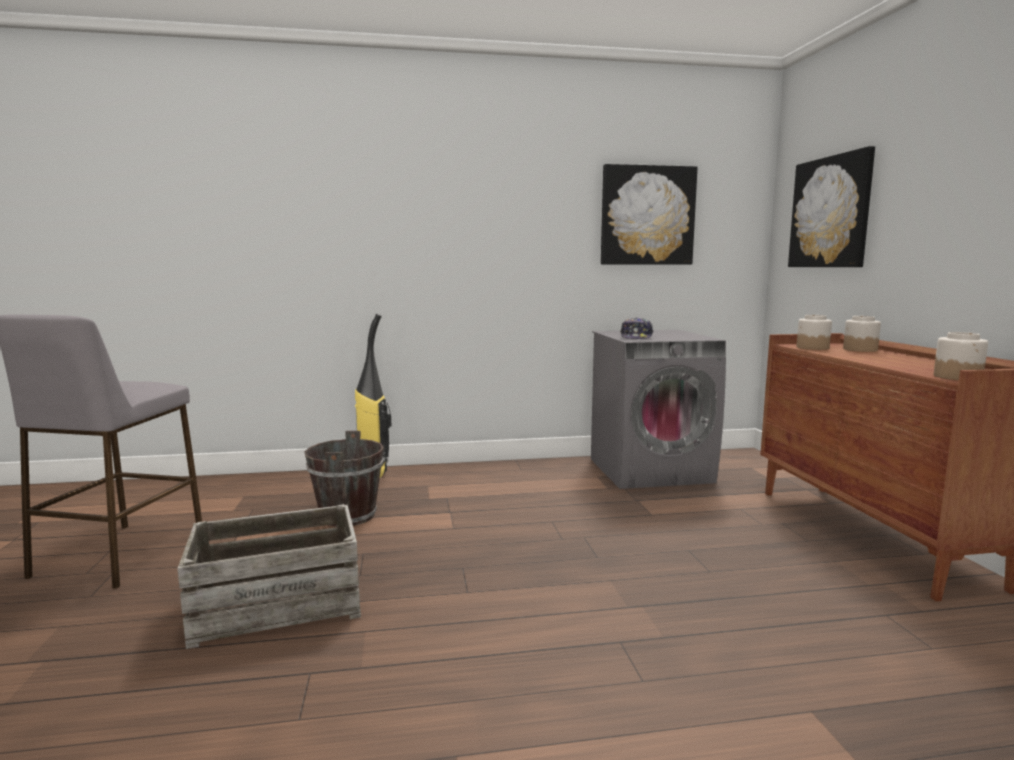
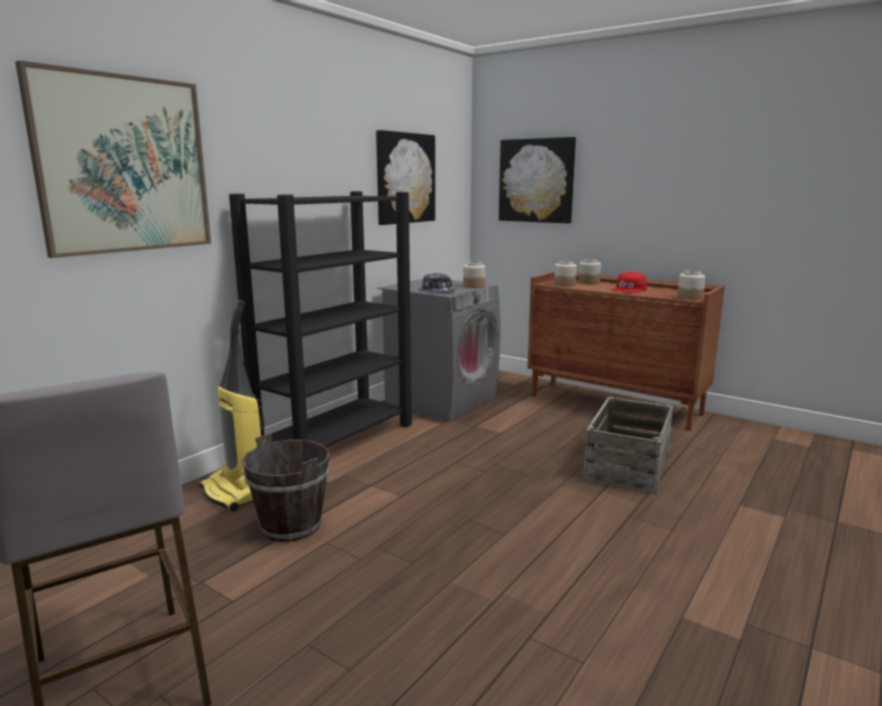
camera: 45 degrees left, 5 degrees up
(278, 603) = (400, 616): crate -> crate (626, 464)
(320, 202) = (124, 165): none -> picture
(495, 473) = (337, 440): none -> black bookcase
(690, 338) = (473, 286): none -> jar
(891, 360) = (629, 289): none -> red cap

